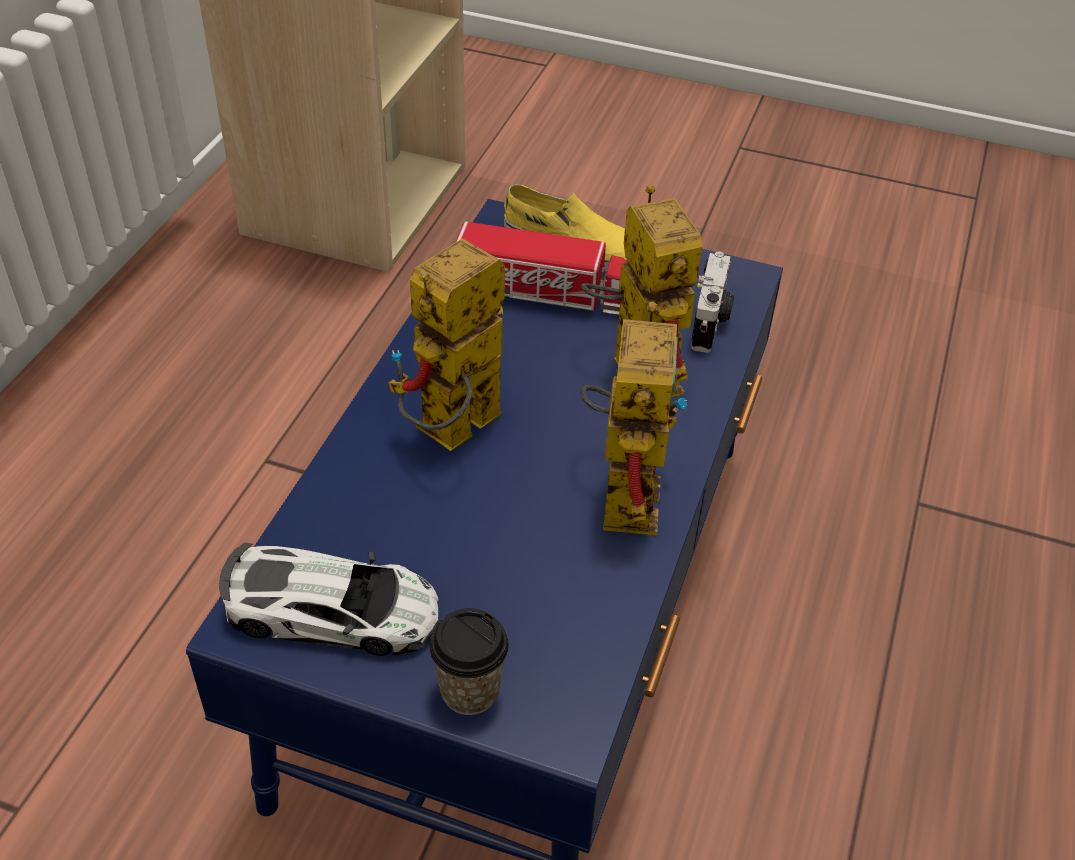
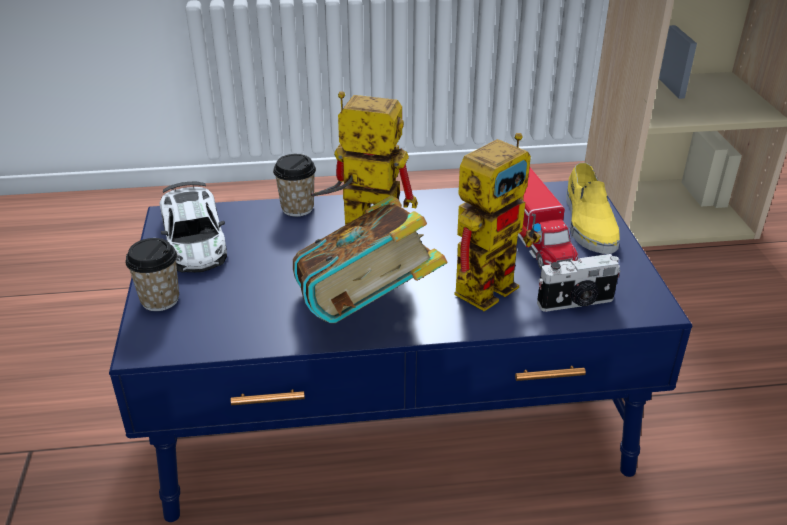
camera: 65 degrees right, 10 degrees down
(341, 474) = (297, 208): none -> cup
(623, 488) = (366, 310): toy robot -> book

